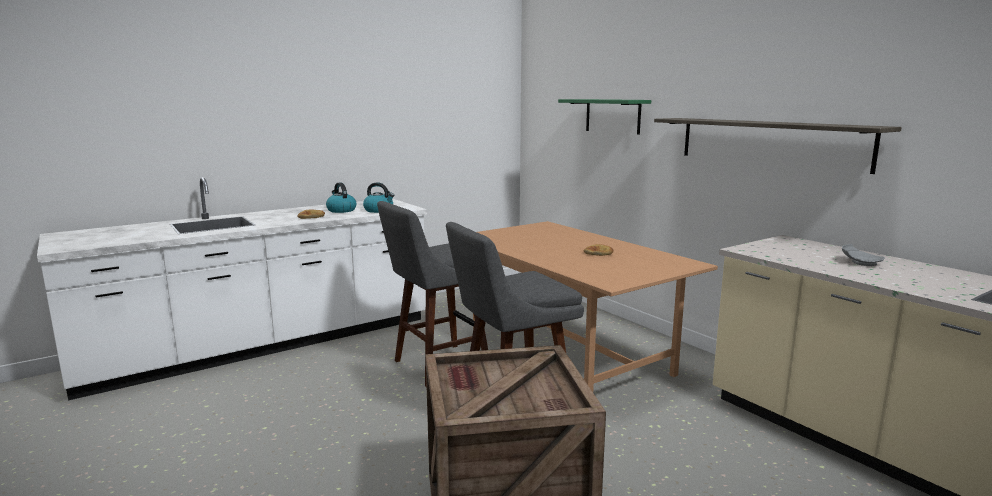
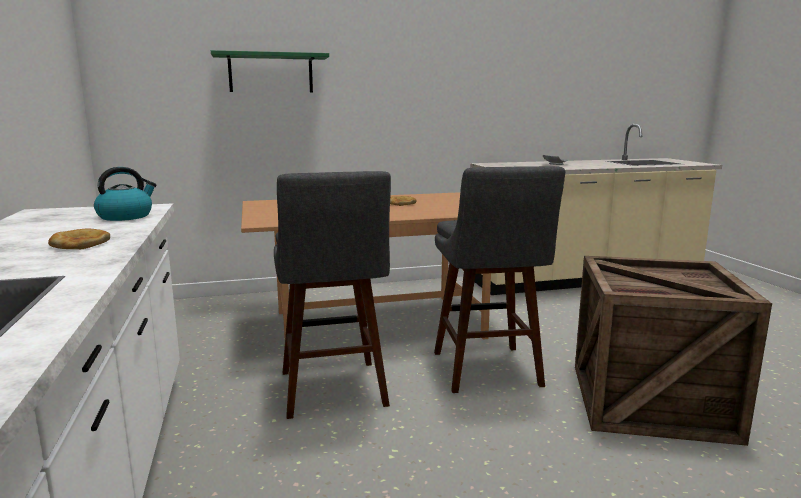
camera: 70 degrees left, 0 degrees up
(341, 210) = (66, 230): kettle -> none
(769, 142) = (450, 92): shelf -> none

